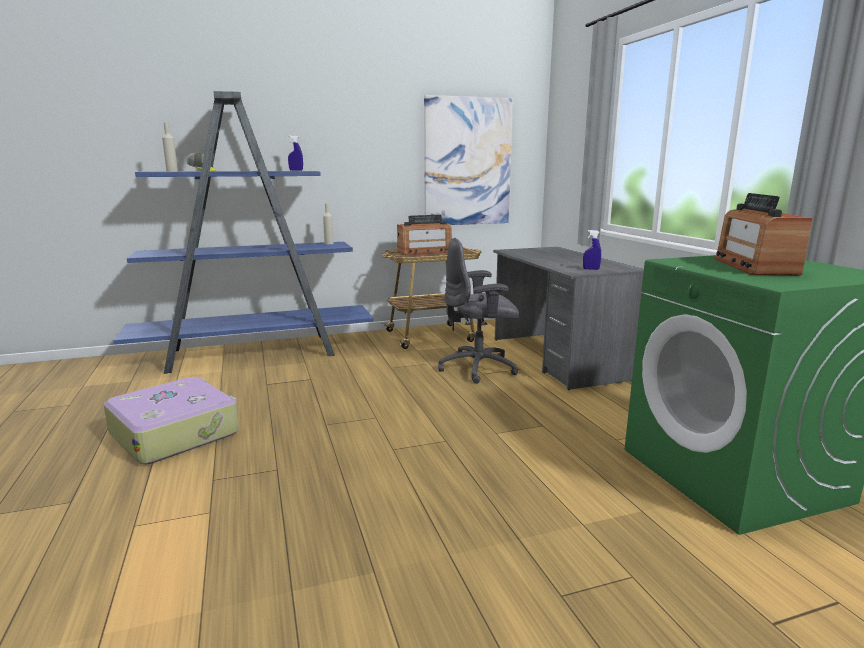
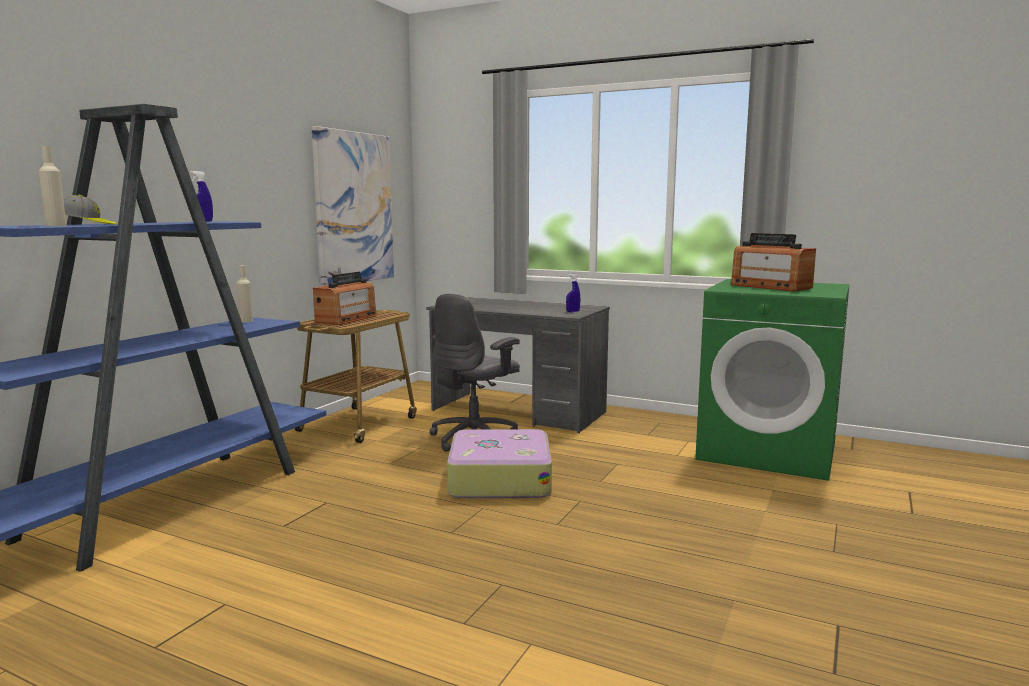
camera: 45 degrees left, 5 degrees down
(175, 432) = (298, 613): suitcase -> suitcase (499, 479)

